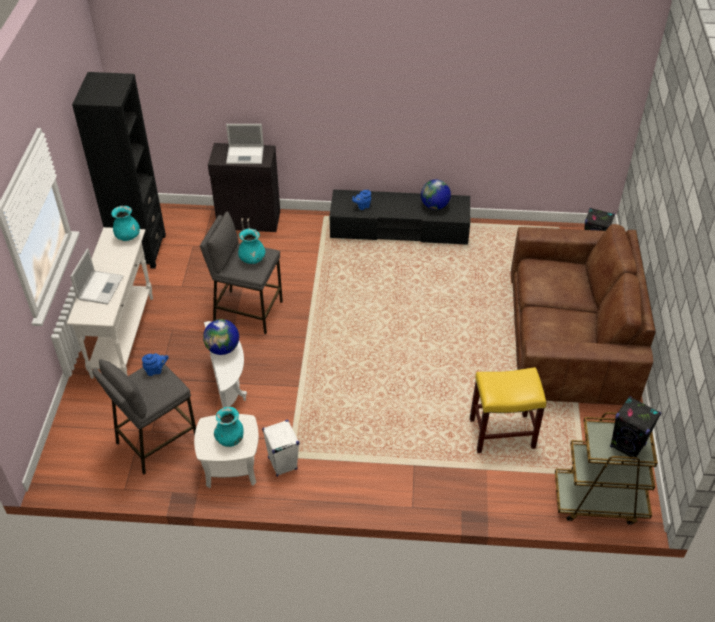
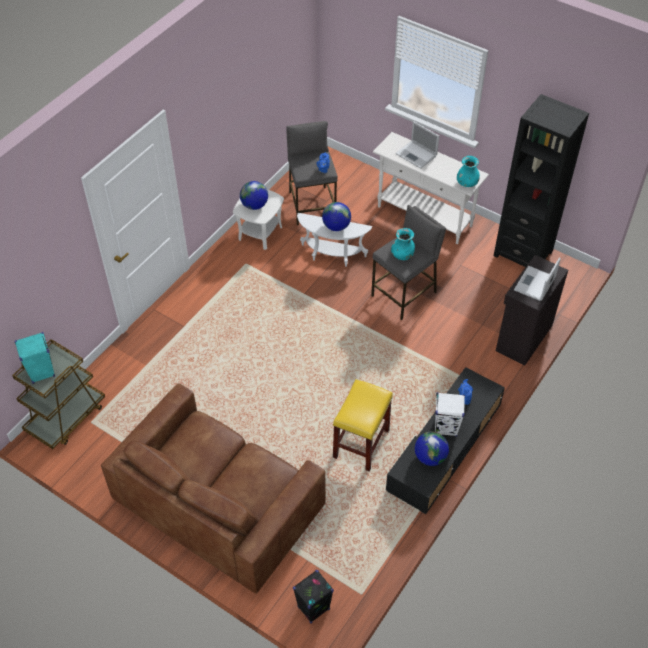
camera: 120 degrees right, 5 degrees up
(230, 439) = (254, 205): turquoise vase -> globe
(282, 463) = (243, 259): white speaker -> white speaker (446, 427)
(501, 434) = (166, 392): yellow stool -> yellow stool (361, 443)
(628, 446) = (41, 372): black speaker -> turquoise speaker

